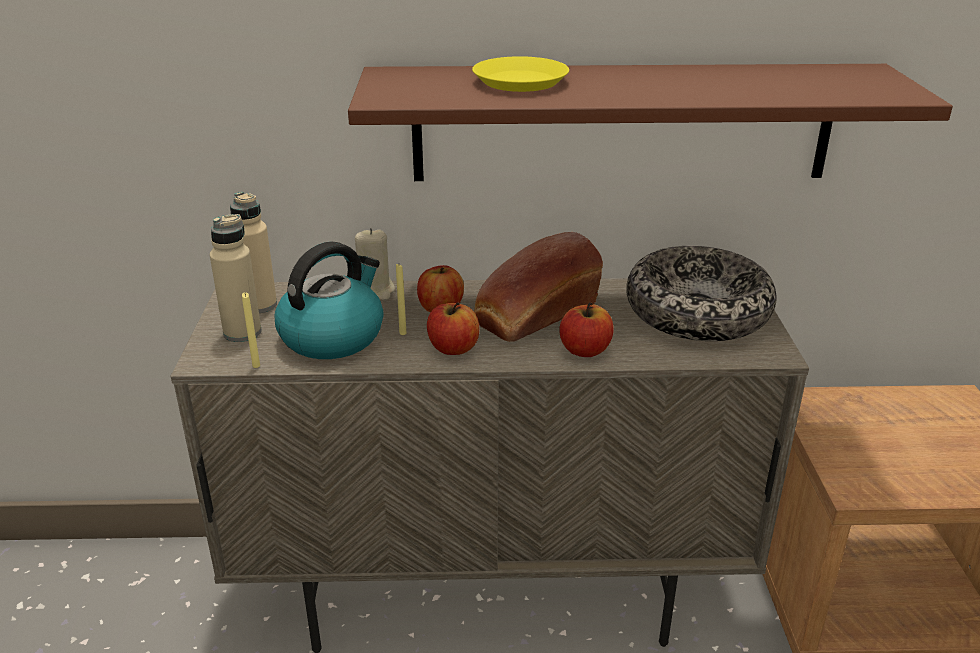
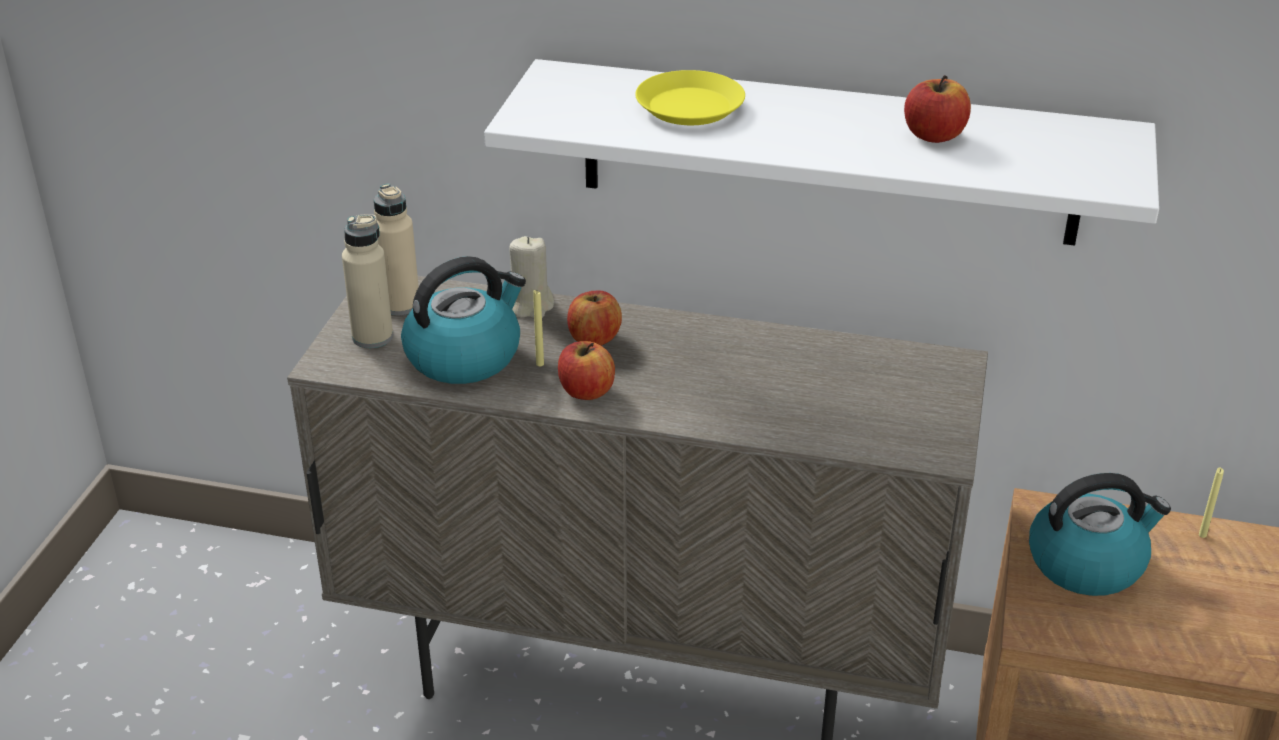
camera: 15 degrees right, 5 degrees up
(256, 366) = (374, 379): yellow candle -> yellow candle (1202, 535)
(533, 315) = (694, 363): bread -> none
(585, 350) = (729, 416): apple -> apple (934, 135)
(622, 123) = (828, 152): brown shelf -> white shelf
(697, 313) = (885, 389): bowl -> none
(858, 433) = (1087, 563): none -> kettle

